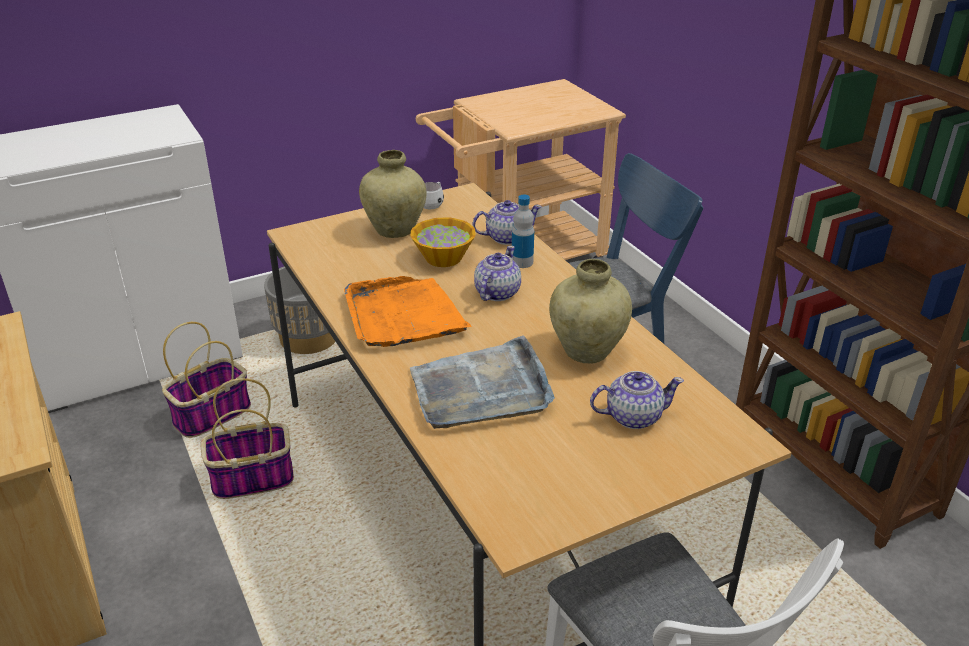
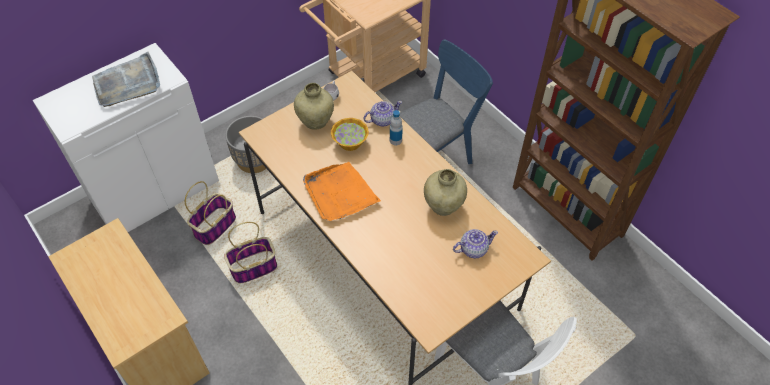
camera: 10 degrees left, 20 degrees up
(481, 389) = (394, 242): grey tray -> grey tray (127, 83)
(496, 293) = (386, 168): teapot -> none

